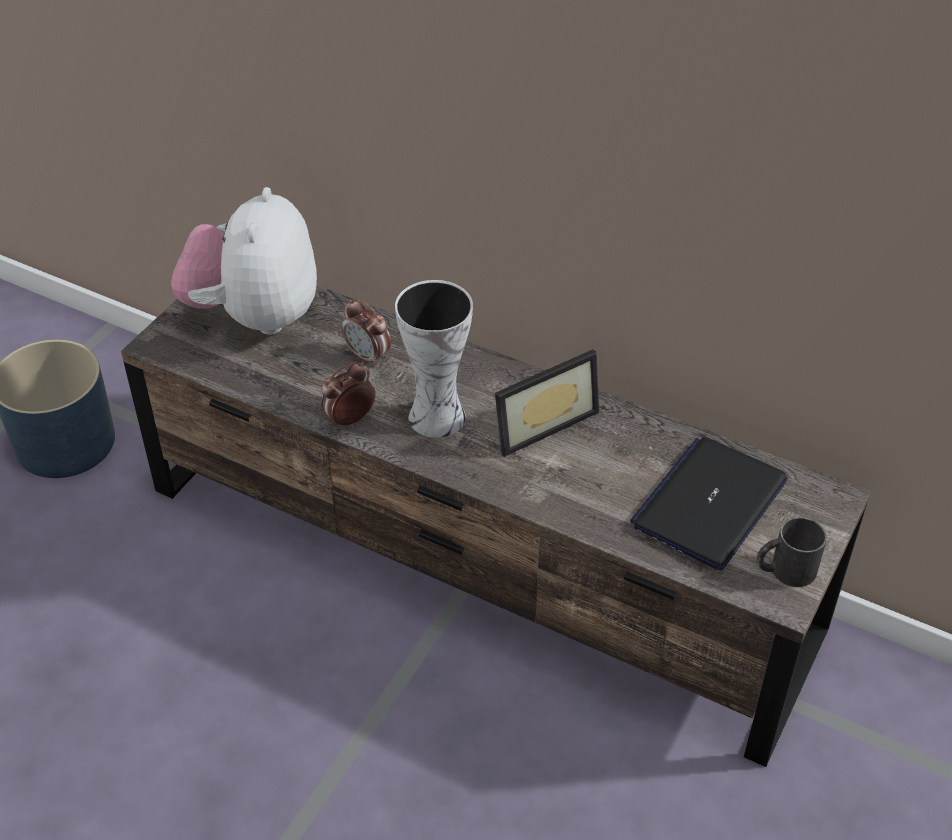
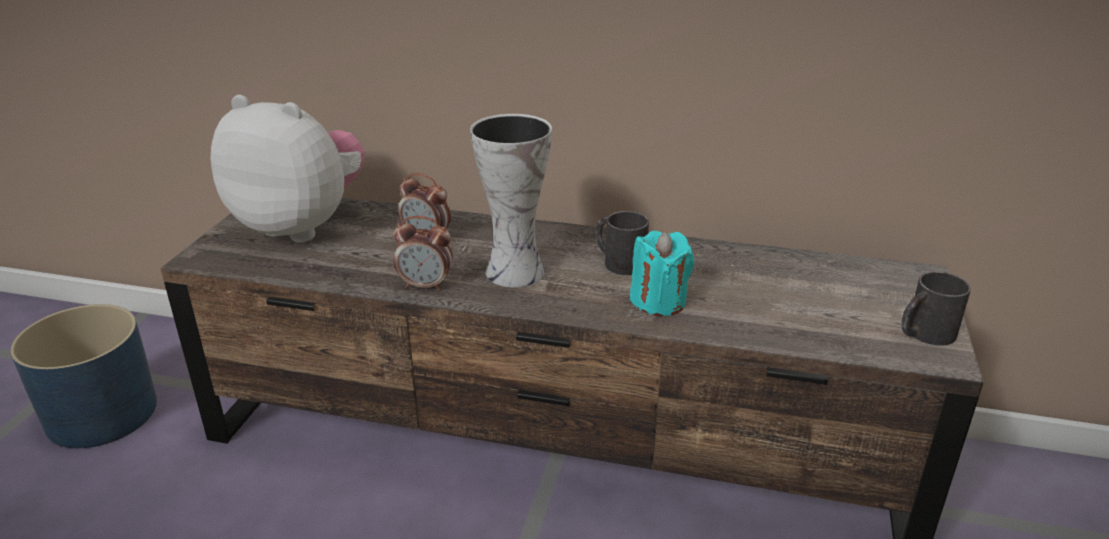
camera: 15 degrees left, 15 degrees down
(255, 316) = (301, 226): plush toy -> plush toy turned 120 degrees clockwise
(349, 419) = (426, 285): alarm clock -> alarm clock turned 120 degrees counterclockwise
(540, 422) = (618, 261): picture frame -> black mug
(555, 481) = (658, 301): none -> turquoise candle
(709, 503) = (815, 296): laptop -> none

